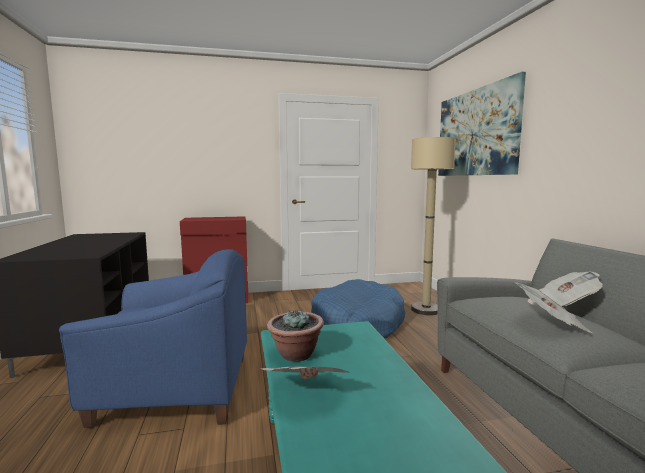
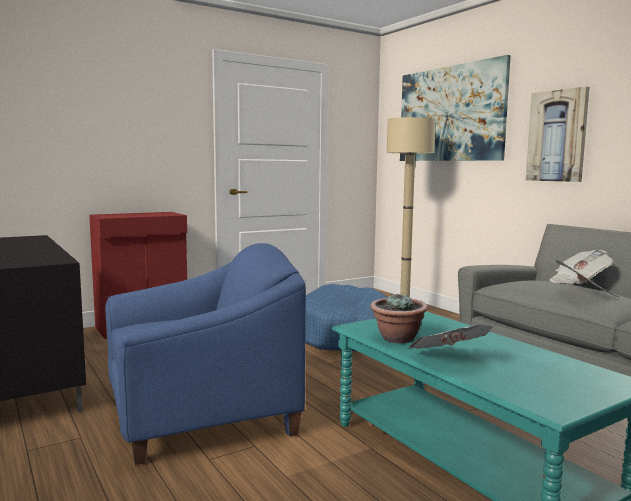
camera: 20 degrees left, 0 degrees up
(566, 149) = (557, 136): none -> picture

